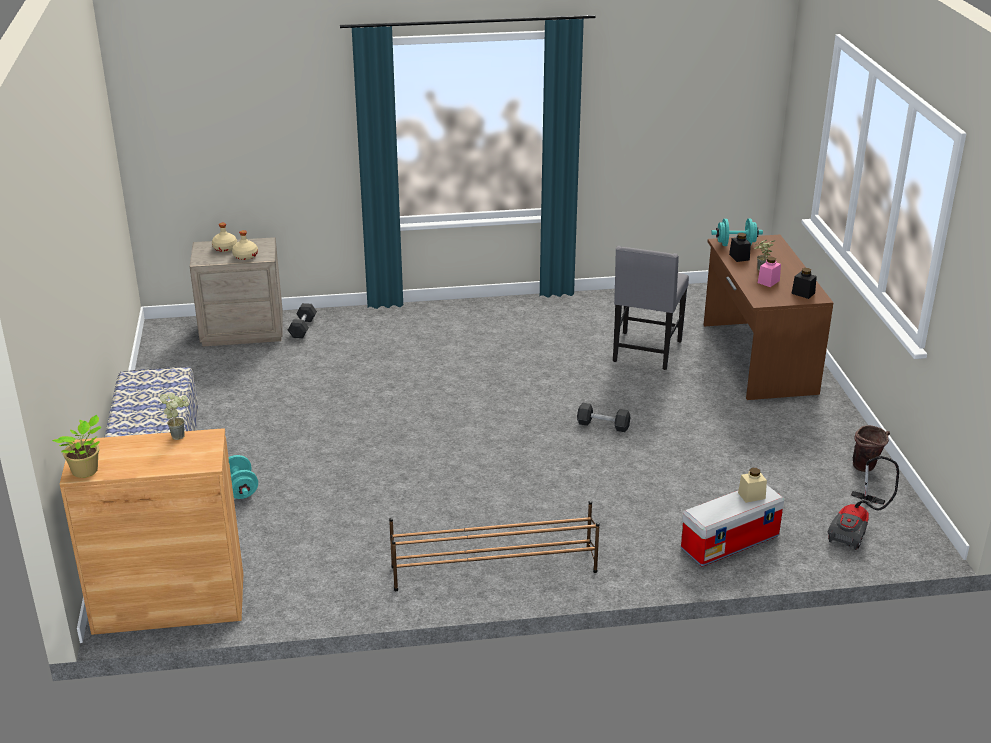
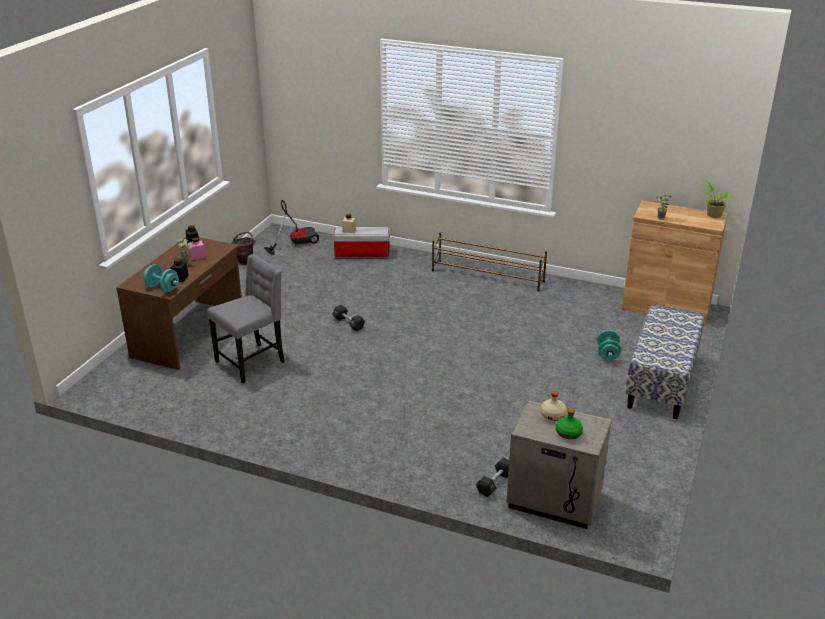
camera: 150 degrees left, 0 degrees up
(225, 248) = (568, 433): beige bottle -> green bottle

